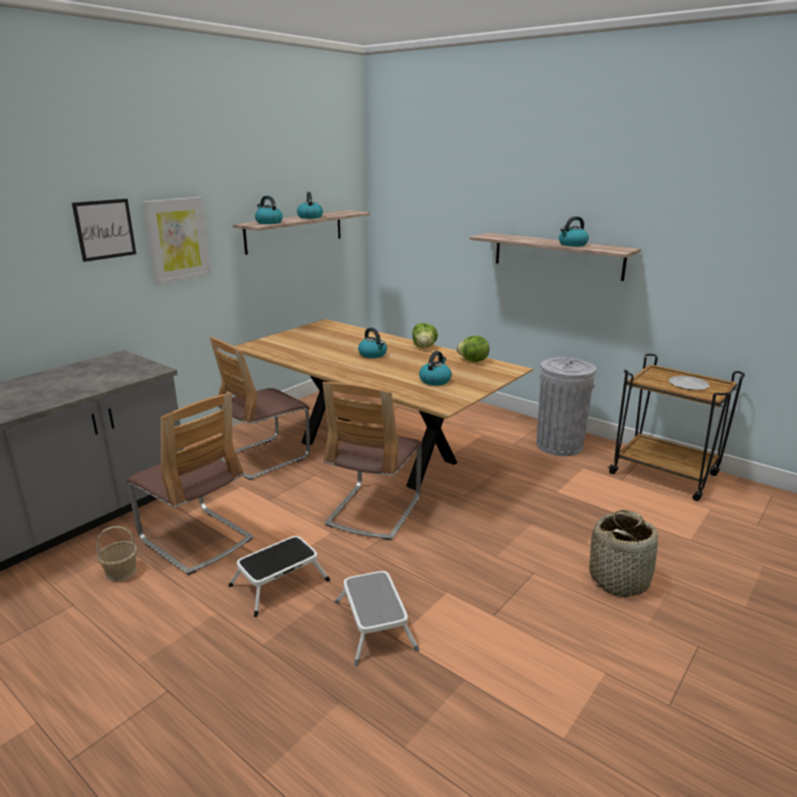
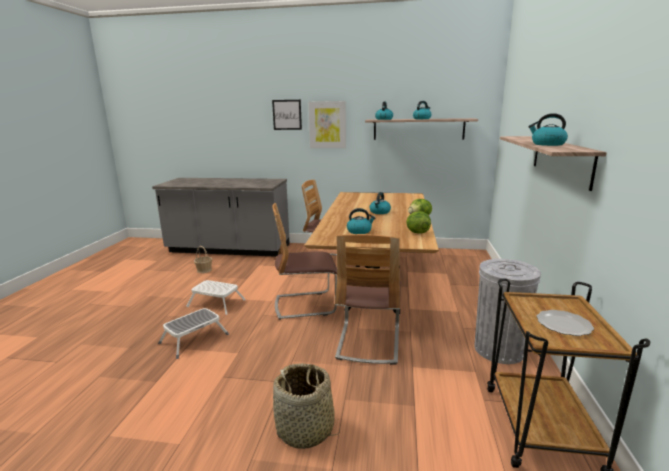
camera: 60 degrees right, 5 degrees down
(196, 539) = (238, 274): chair -> chair (368, 342)
(279, 583) = (216, 303): black step ladder -> white step ladder

